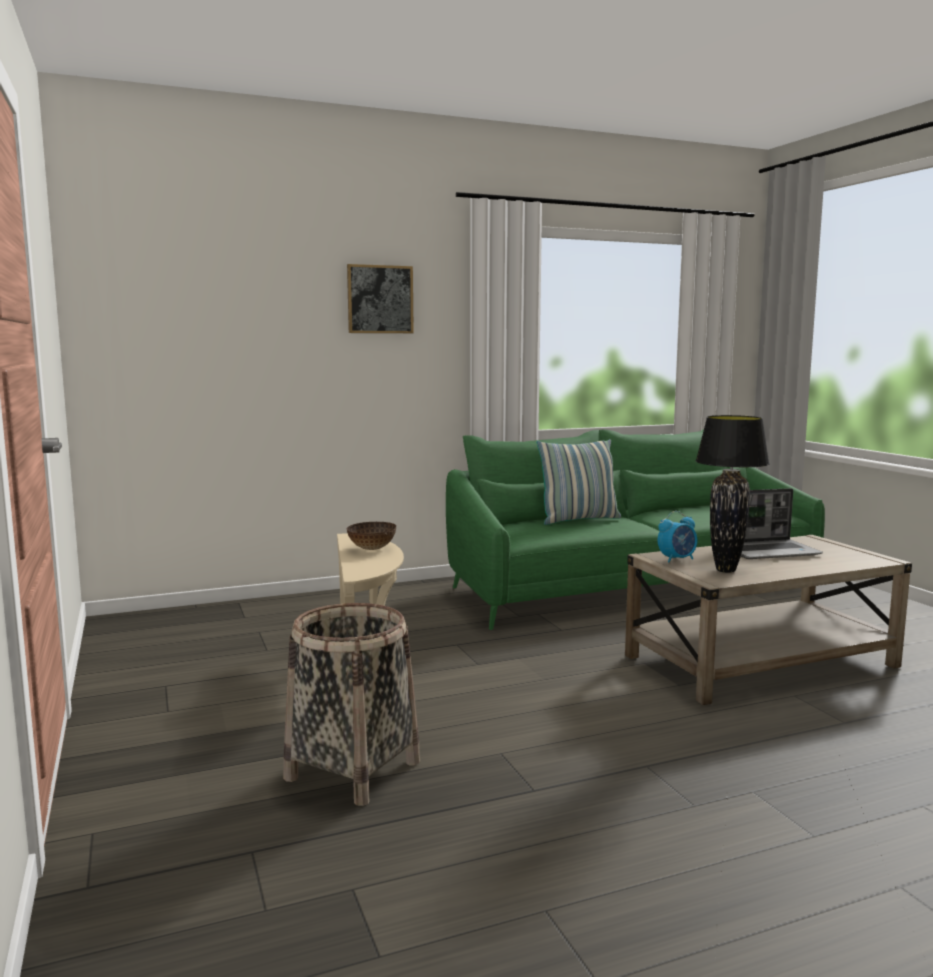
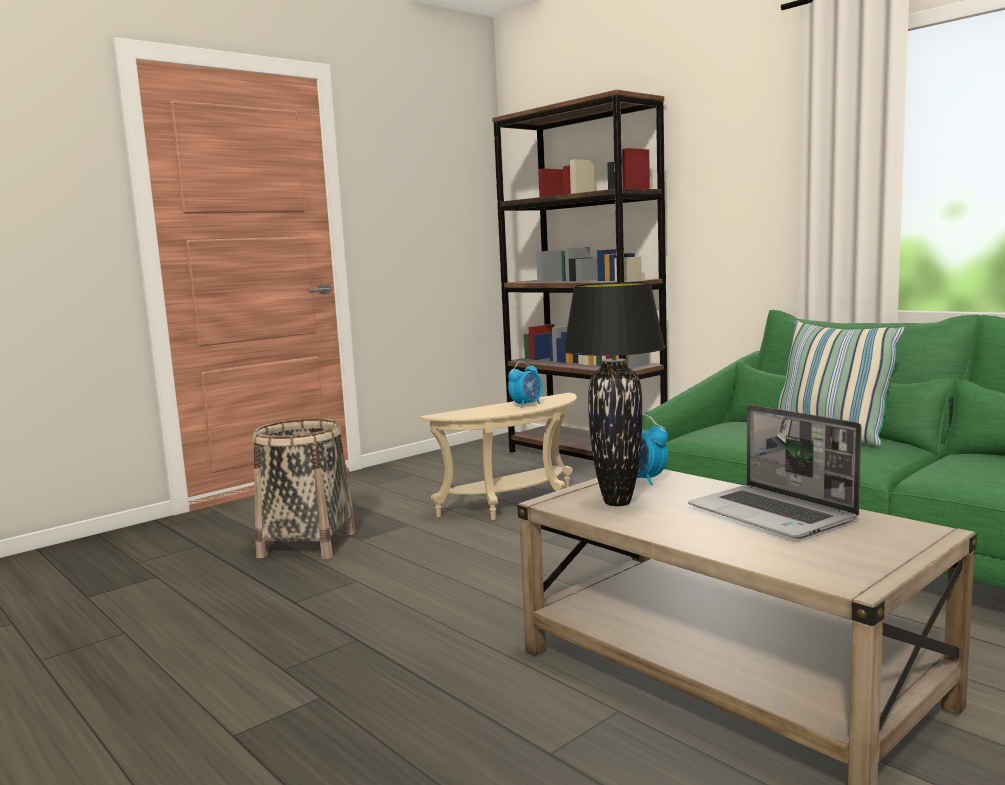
camera: 70 degrees right, 0 degrees up
(261, 609) = (585, 457): none -> brown bookcase
(371, 549) = (526, 405): bowl -> alarm clock
(380, 299) = (716, 152): picture -> none

